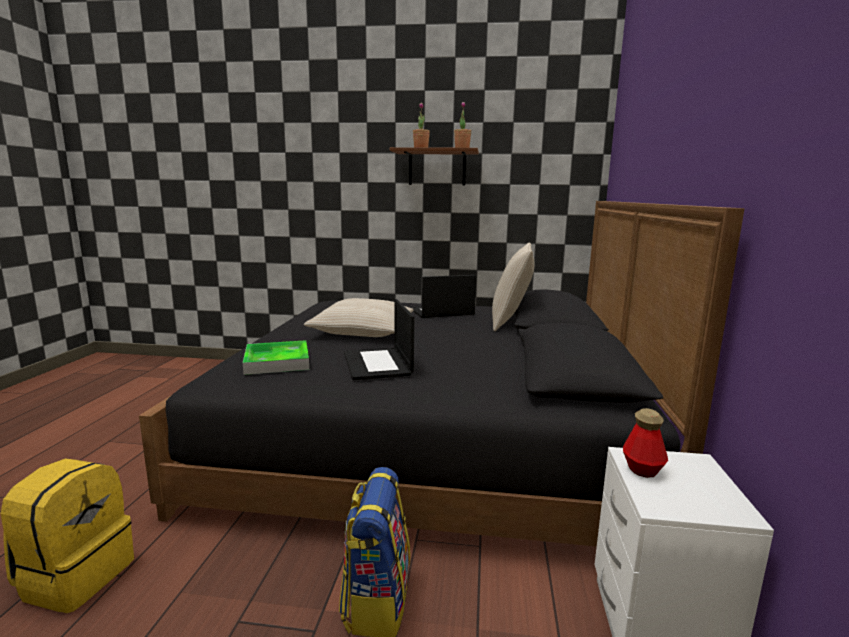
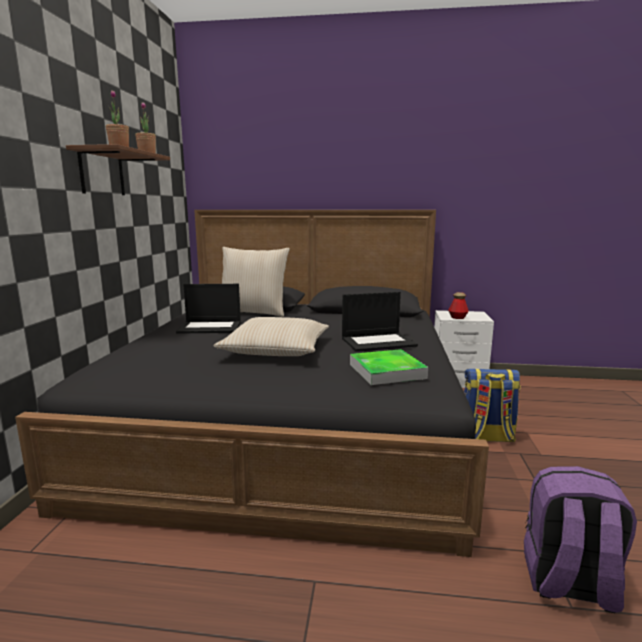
camera: 90 degrees left, 0 degrees up
(76, 576) = (568, 583): yellow backpack -> purple backpack
(441, 312) = (211, 327): laptop -> laptop turned 75 degrees counterclockwise

